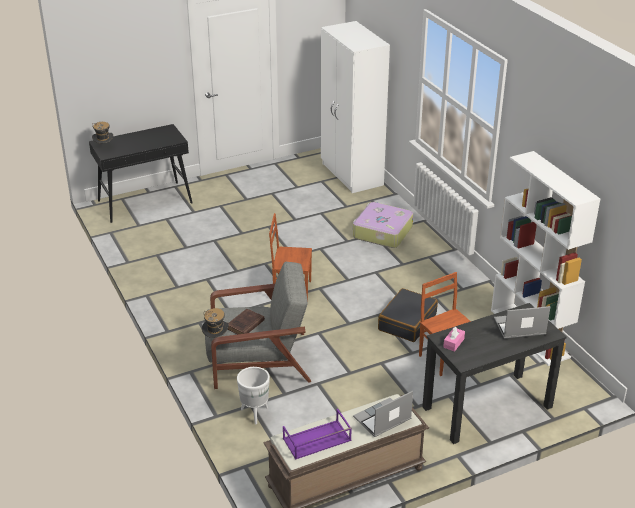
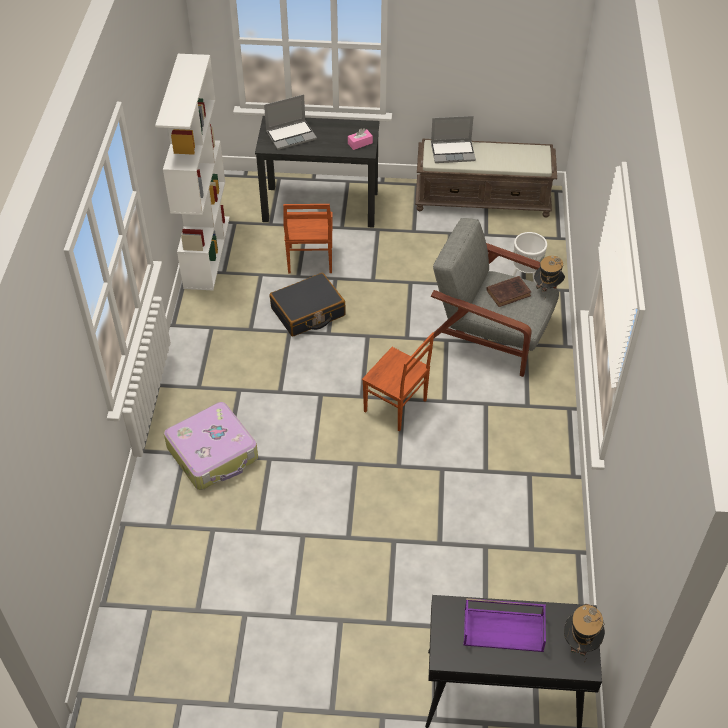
camera: 150 degrees left, 15 degrees up
(316, 440) = (516, 156): purple tray -> purple tray (504, 629)
(351, 175) = (141, 603): white wardrobe -> none
(519, 328) = (291, 135): laptop -> laptop turned 45 degrees counterclockwise

